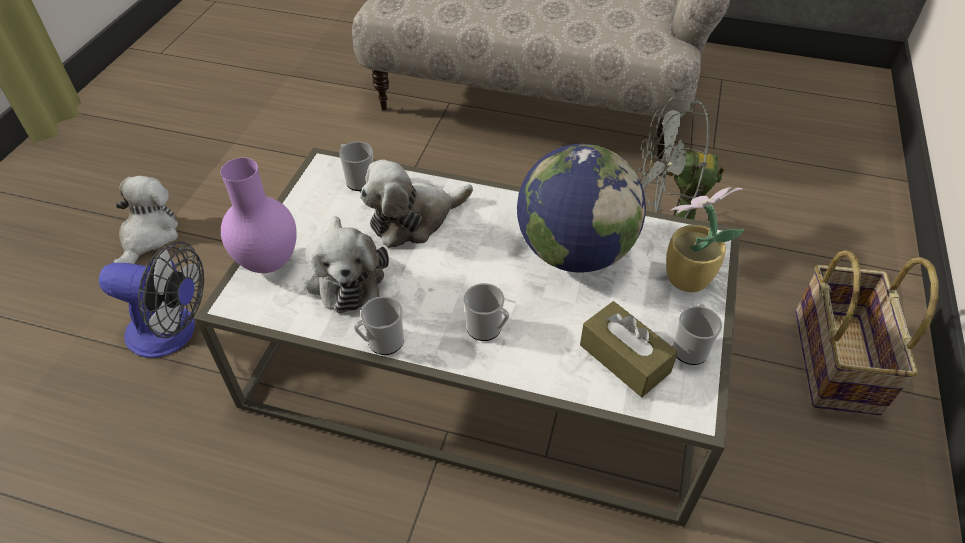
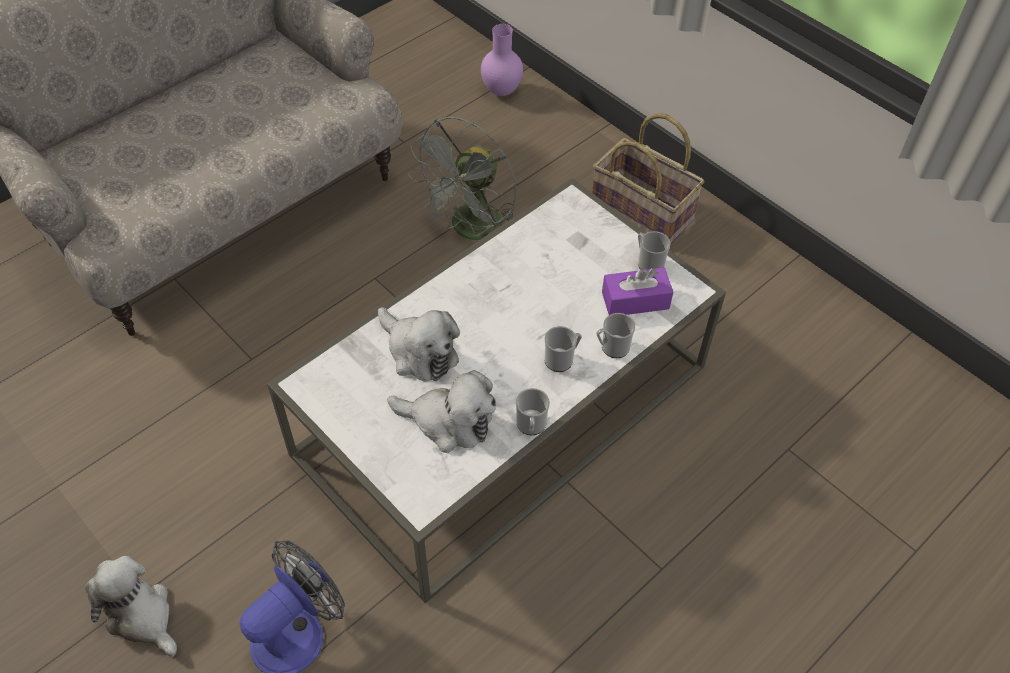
camera: 60 degrees left, 5 degrees up
(270, 262) = (394, 467): purple vase -> purple vase (501, 90)
(358, 179) = (340, 368): mug -> mug (612, 348)
(414, 219) = (419, 352): plush toy -> plush toy turned 45 degrees counterclockwise
(574, 252) = (527, 275): globe -> none
(624, 358) = (635, 300): brown tissue box -> purple tissue box
(685, 278) = (593, 232): potted plant -> none

